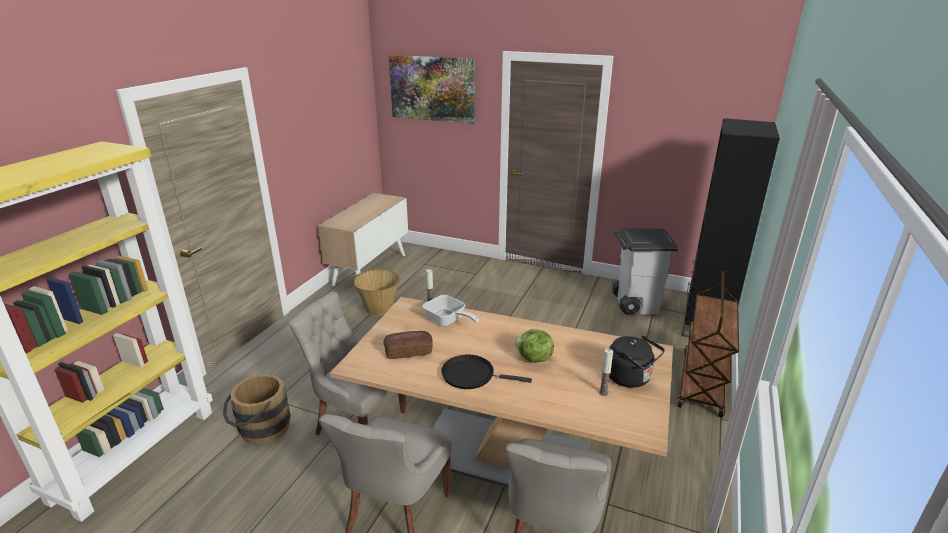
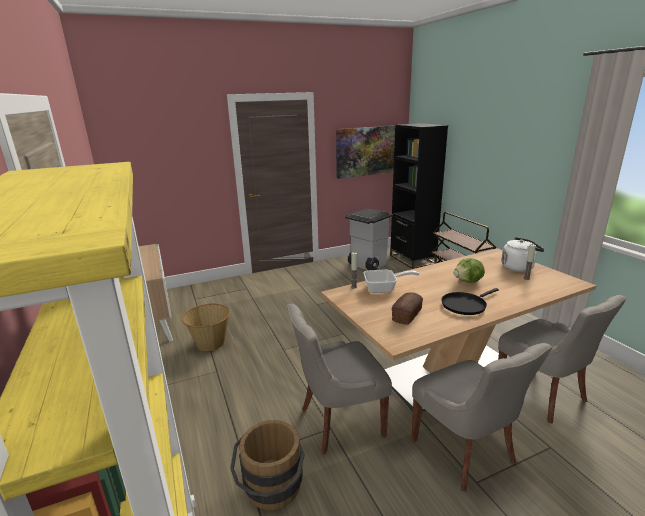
camera: 45 degrees left, 5 degrees down
(432, 88) = (161, 135): picture -> picture (367, 151)
(631, 378) = (519, 267): black kettle -> white kettle

